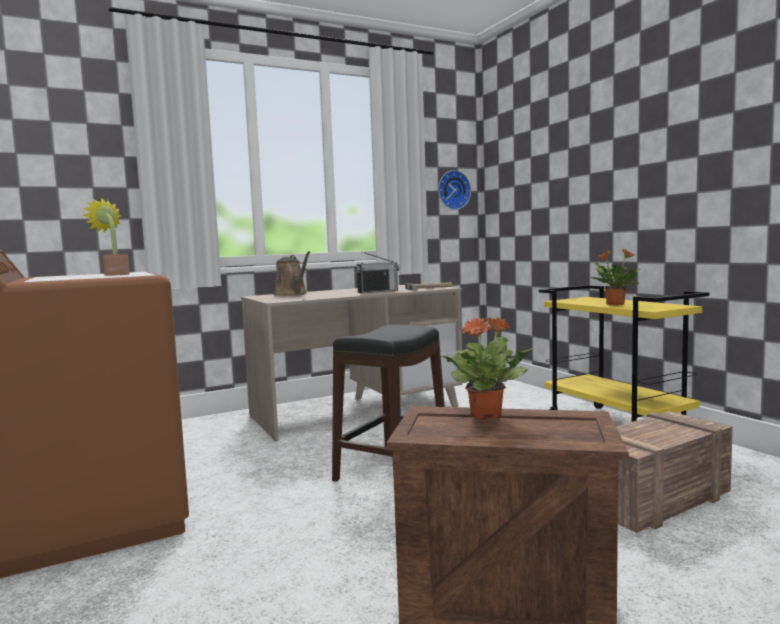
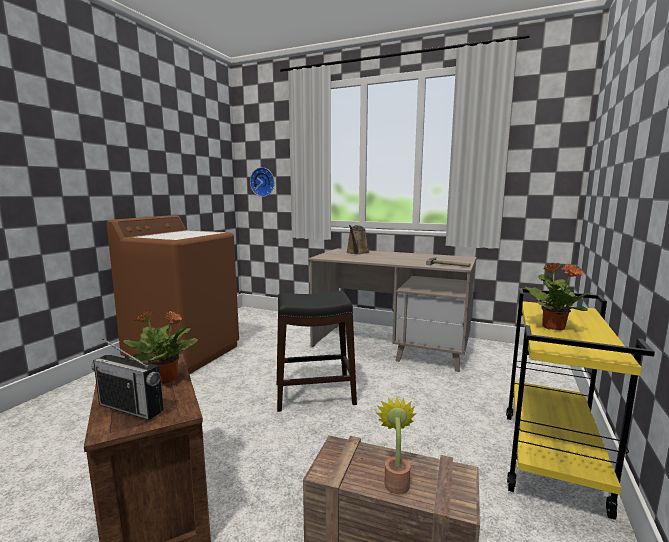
camera: 50 degrees right, 5 degrees up
(114, 275) = (184, 235): potted plant -> potted plant (396, 480)
(377, 291) = (403, 261): radio -> radio (131, 408)
(453, 190) = (547, 171): wall clock -> wall clock (263, 182)

